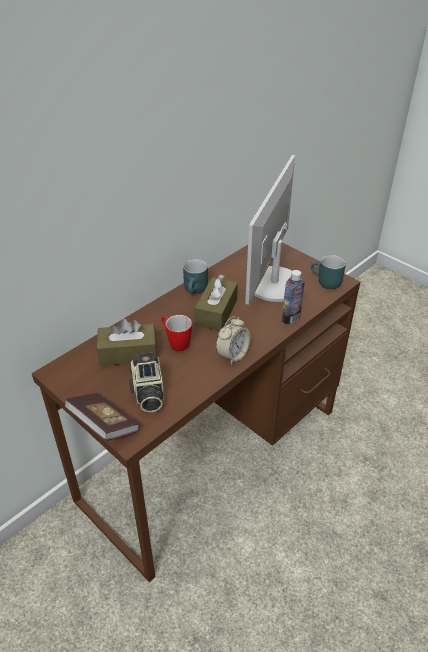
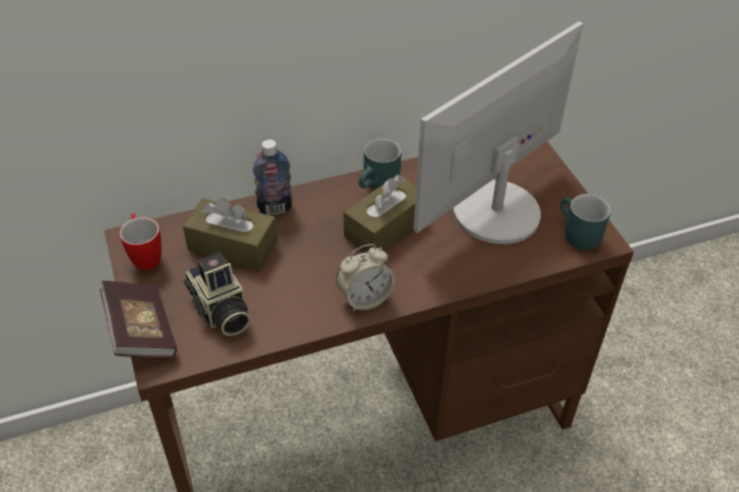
camera: 25 degrees right, 5 degrees up
(147, 394) = (220, 311): camera -> camera turned 45 degrees counterclockwise
(175, 343) = (301, 253): mug -> mug (145, 256)
(291, 318) = (484, 273): bottle -> bottle (275, 208)

